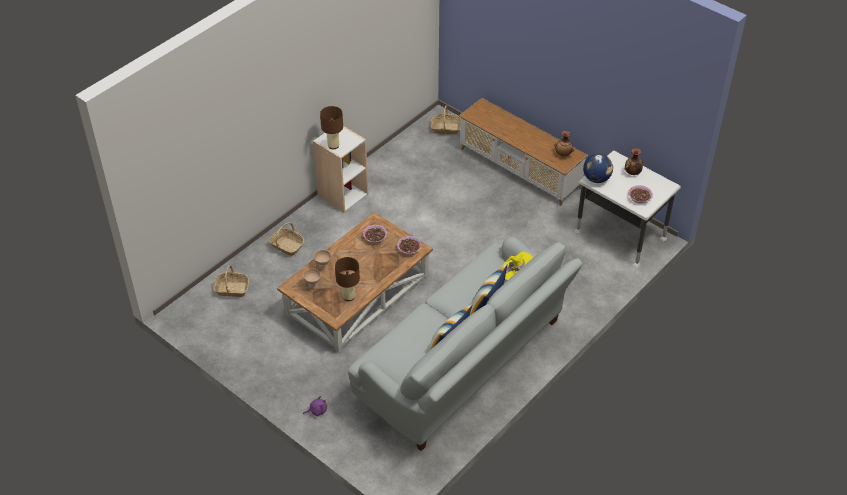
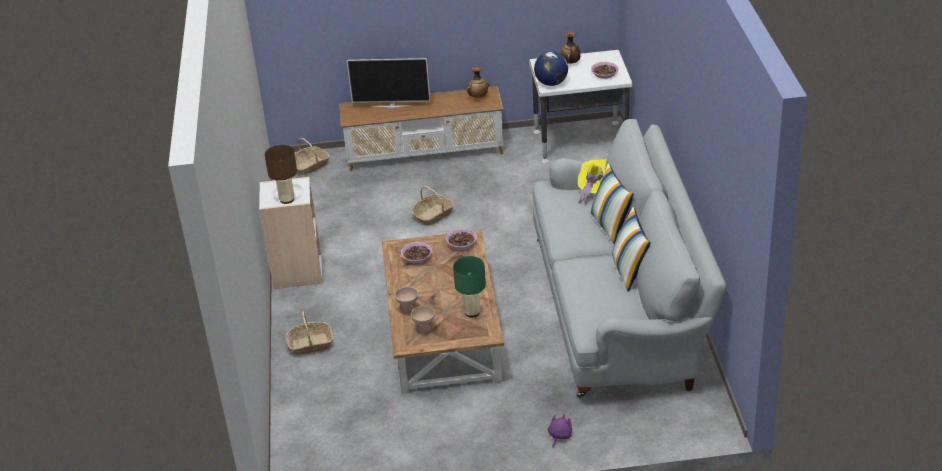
camera: 45 degrees left, 10 degrees down
(232, 289) = (314, 415): basket -> basket (433, 215)
(348, 296) = (471, 313): brown table lamp -> green table lamp
(506, 122) = (392, 105): none -> television

